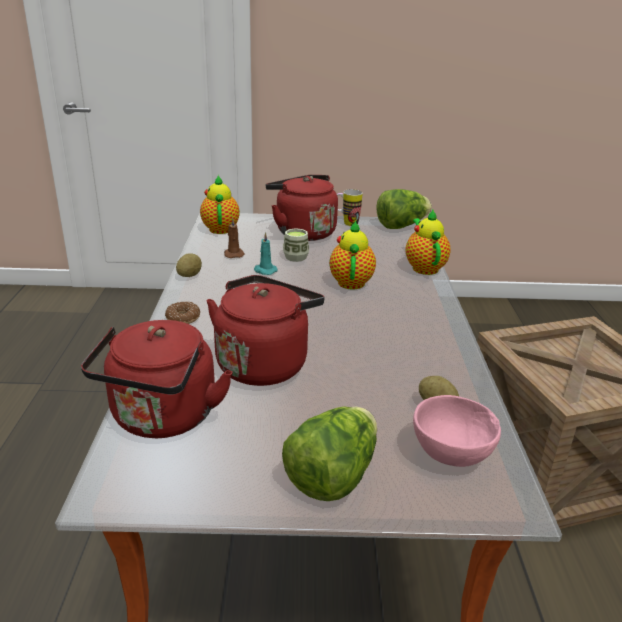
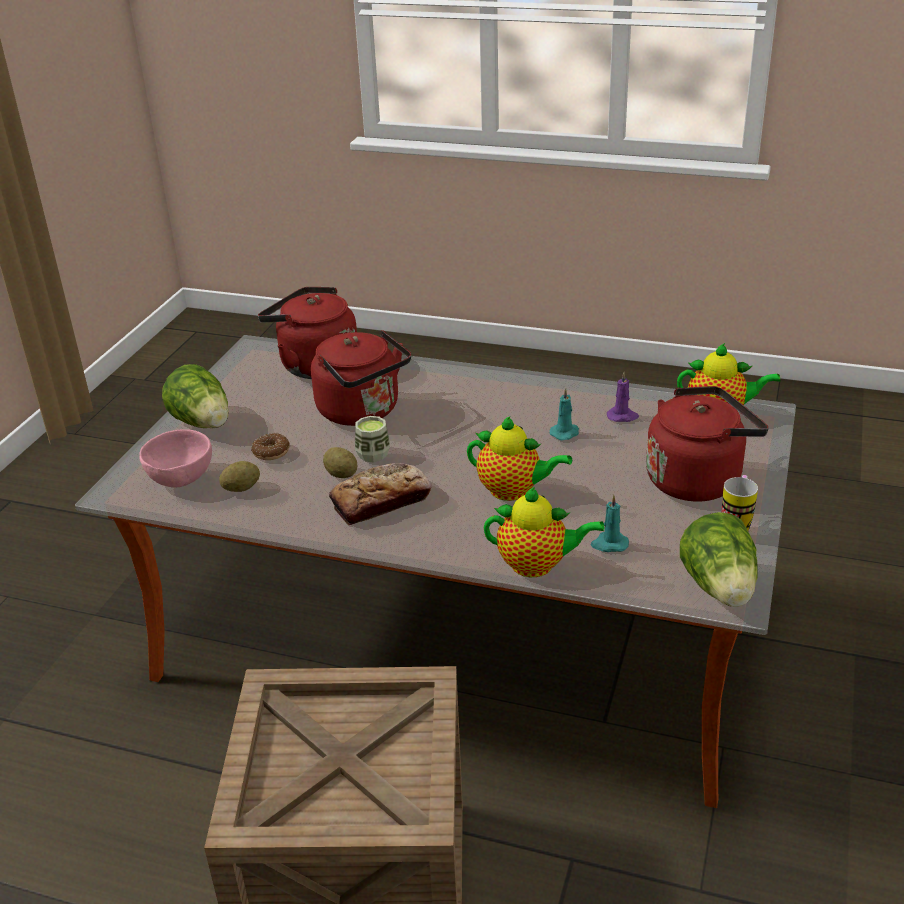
camera: 110 degrees right, 5 degrees up
(183, 318) = (467, 378): donut -> donut (271, 452)
(189, 275) = (566, 385): potato -> potato (341, 474)
(233, 254) = (622, 416): brown candle -> purple candle
(295, 257) = (602, 460): cup -> cup (373, 454)
(386, 250) = (609, 544): none -> turquoise candle
(400, 328) = (381, 501): none -> bread

